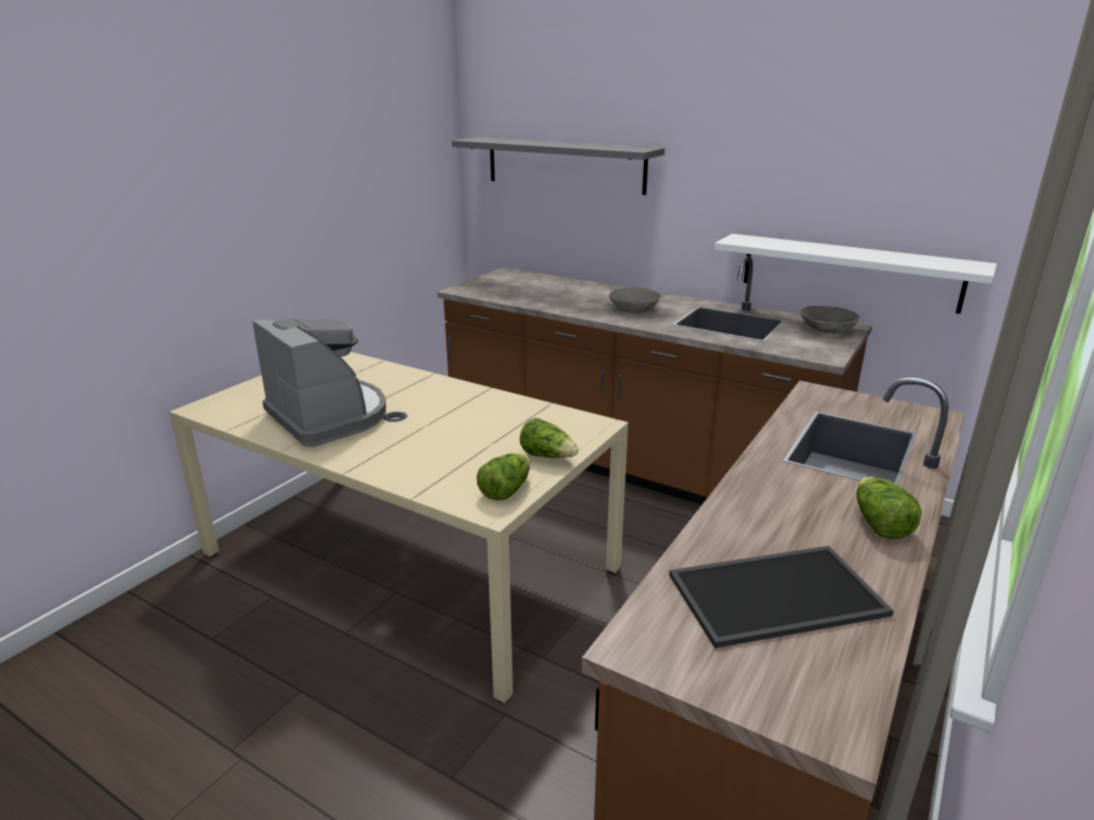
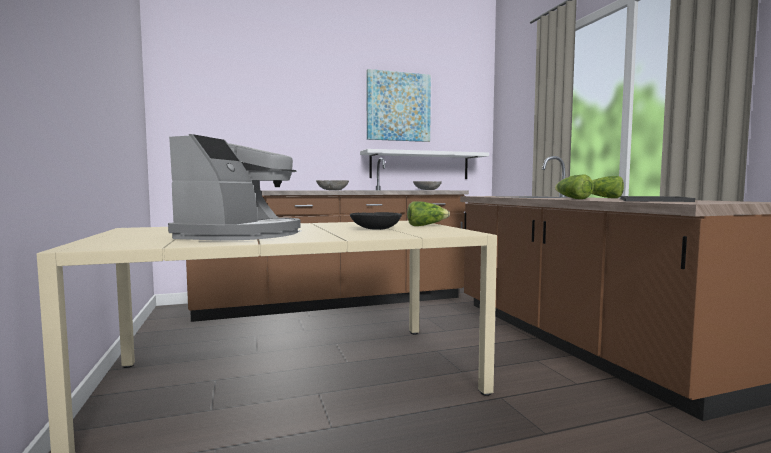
camera: 50 degrees left, 20 degrees down
(329, 416) = (242, 234): coffee machine -> coffee machine turned 105 degrees clockwise
(463, 446) = (375, 229): none -> black bowl
(505, 489) = (449, 230): lettuce -> lettuce (572, 199)
(564, 165) = (244, 114): grey shelf -> none
(819, 152) = (398, 107): none -> picture

